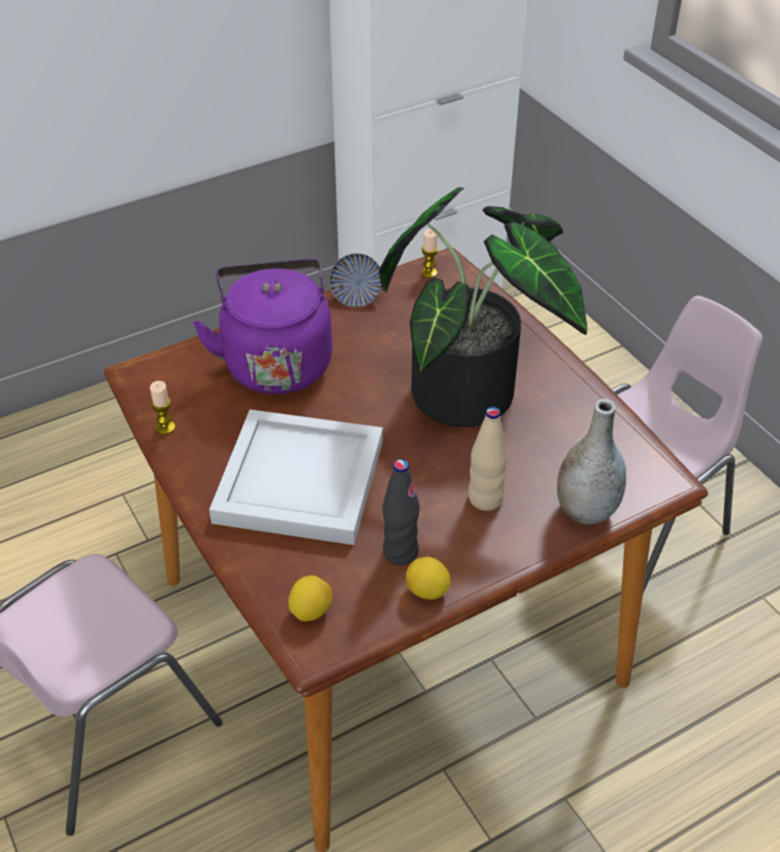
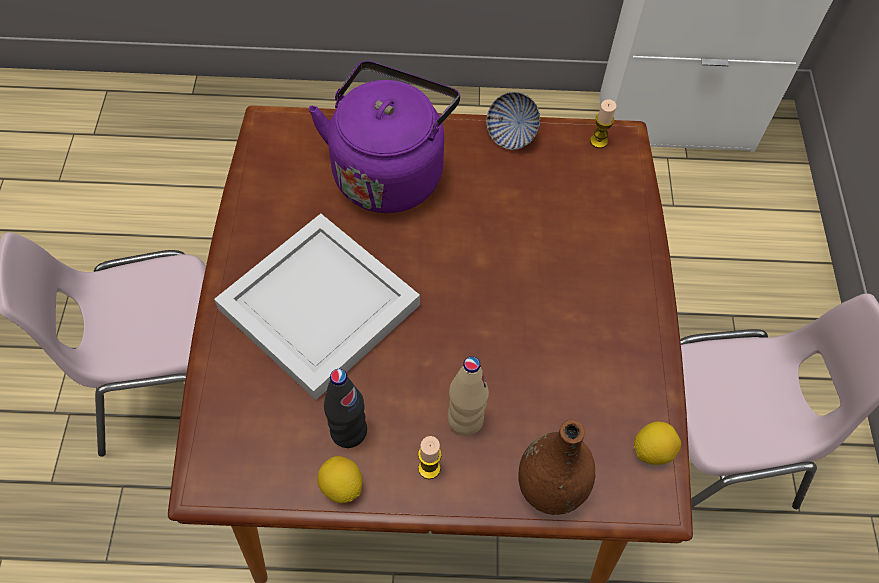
camera: 30 degrees right, 15 degrees up
(165, 428) = (251, 192): candle -> candle (429, 468)
(310, 611) = (232, 445): lemon -> lemon (652, 450)
(474, 391) = (543, 295): potted plant -> none
(586, 511) = (550, 488): grey vase -> brown vase

